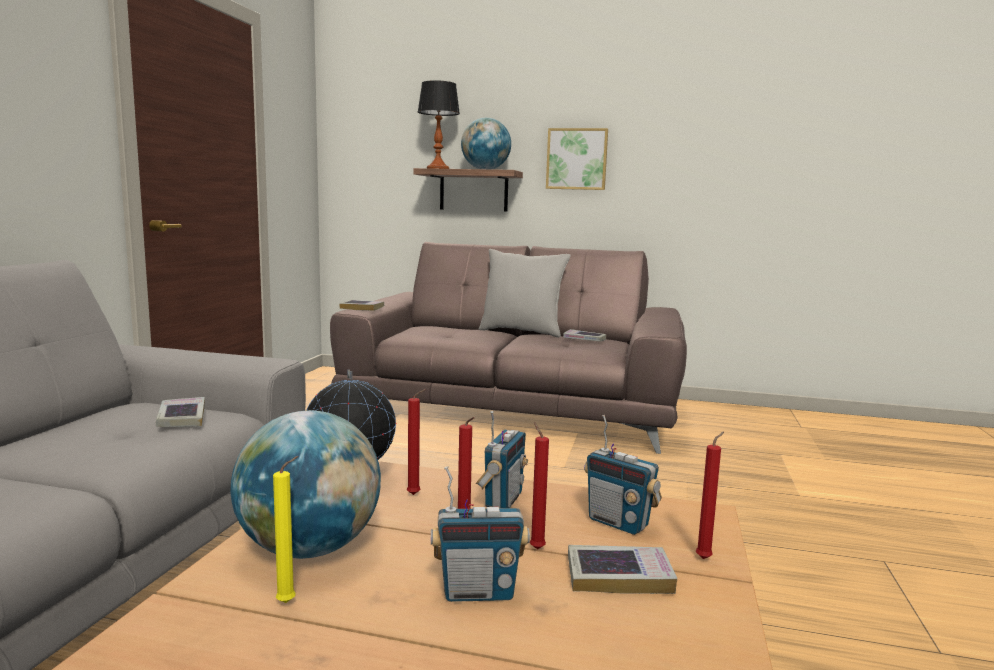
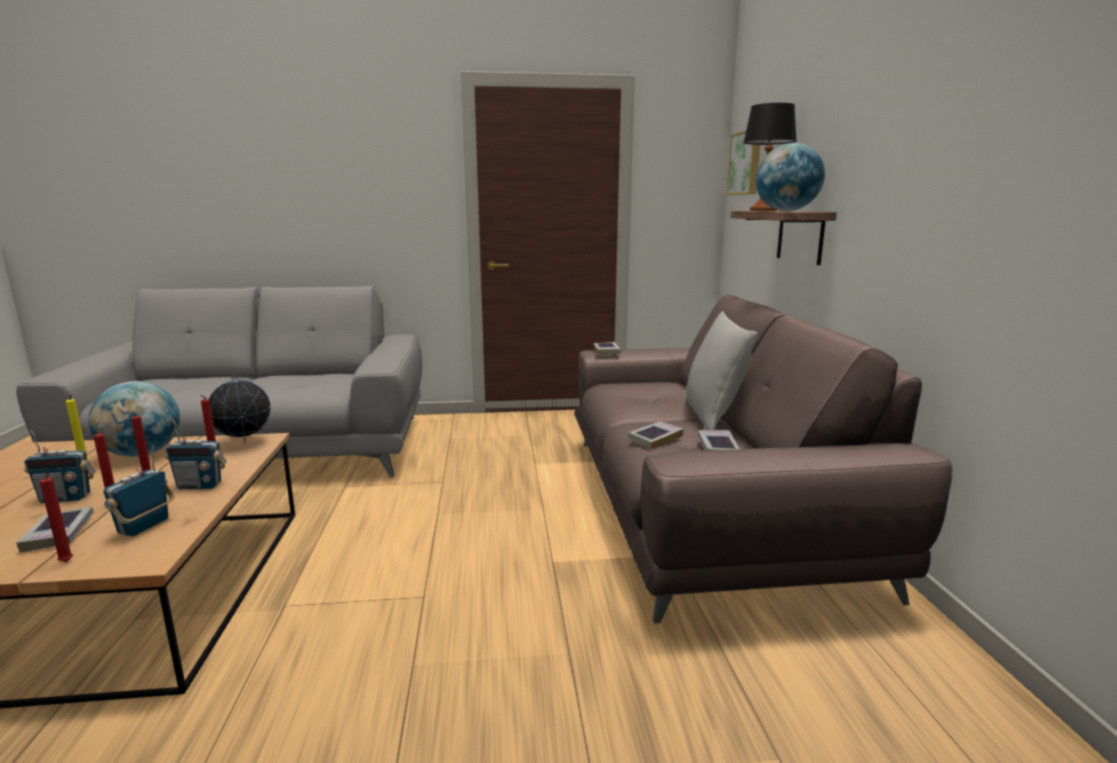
camera: 70 degrees right, 5 degrees up
(181, 418) = (322, 387): book -> book (655, 438)
(478, 592) = (66, 498): radio -> radio turned 75 degrees counterclockwise
(577, 159) = (885, 191): picture -> picture (746, 163)

